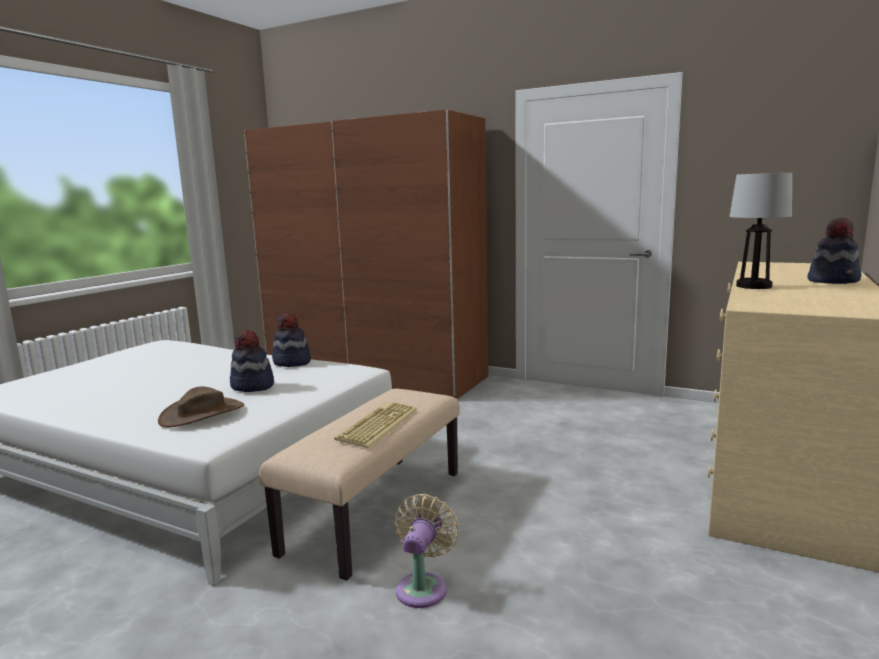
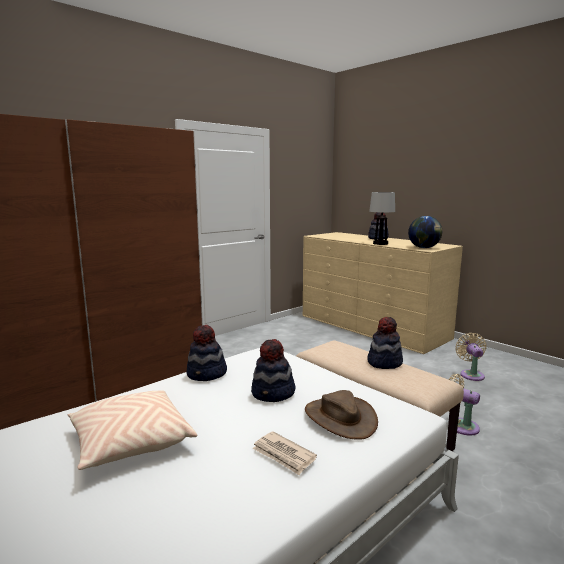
camera: 70 degrees left, 0 degrees up
(138, 403) = (284, 455): none -> newspaper
(167, 367) = (130, 443): none -> beige pillow
(377, 424) = (384, 362): keyboard -> hat
(667, 600) = (471, 374): none -> beige fan
(771, 304) = (424, 248): none -> globe

